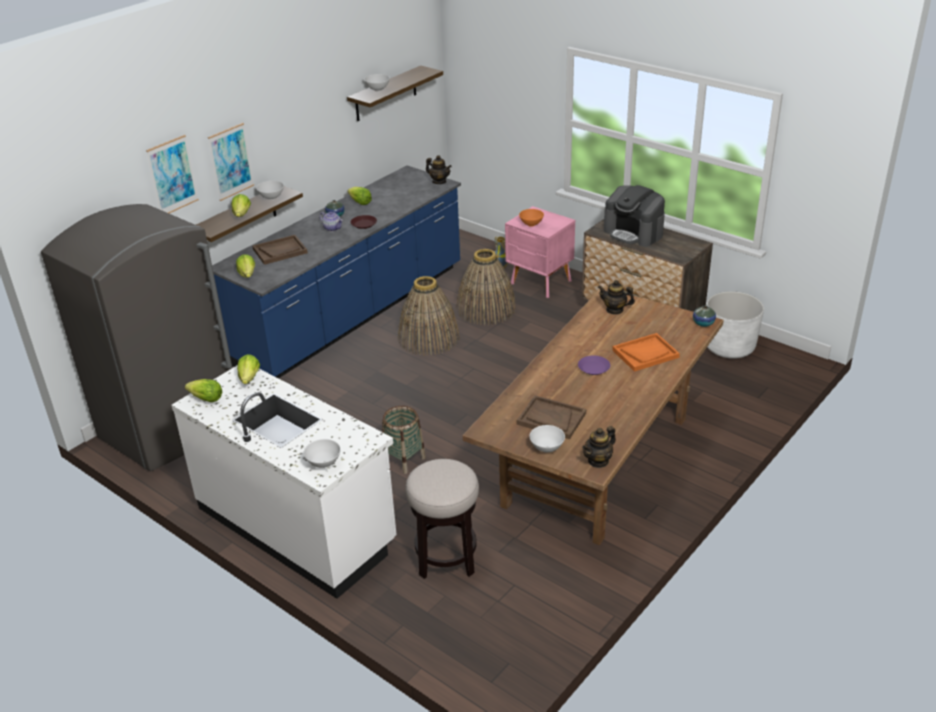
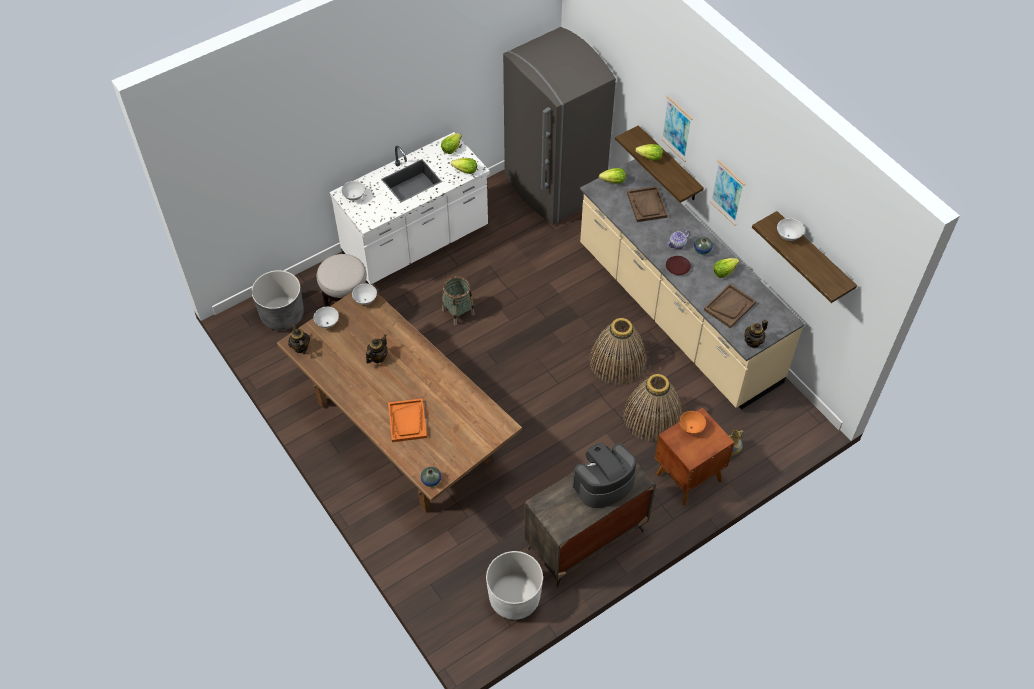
camera: 105 degrees right, 20 degrees up
(172, 175) = (640, 86): picture -> picture (727, 192)
(272, 198) = (676, 179): white bowl -> white bowl (365, 300)
(352, 314) = (676, 314): blue counter -> beige counter
(474, 631) = (282, 315): none -> grey planter
(541, 283) = (687, 476): pink nightstand -> brown nightstand
(551, 419) = (357, 335): brown tray -> brown tray (729, 306)
(593, 368) = (404, 380): purple plate -> none
(614, 310) = (480, 423): teapot -> teapot (377, 357)

